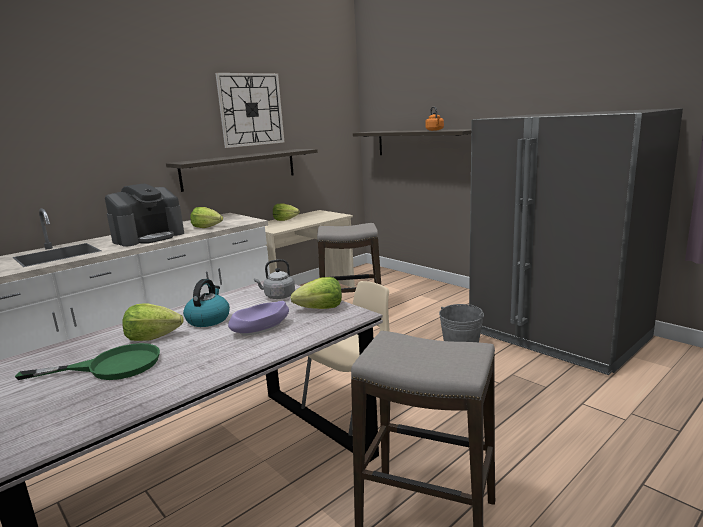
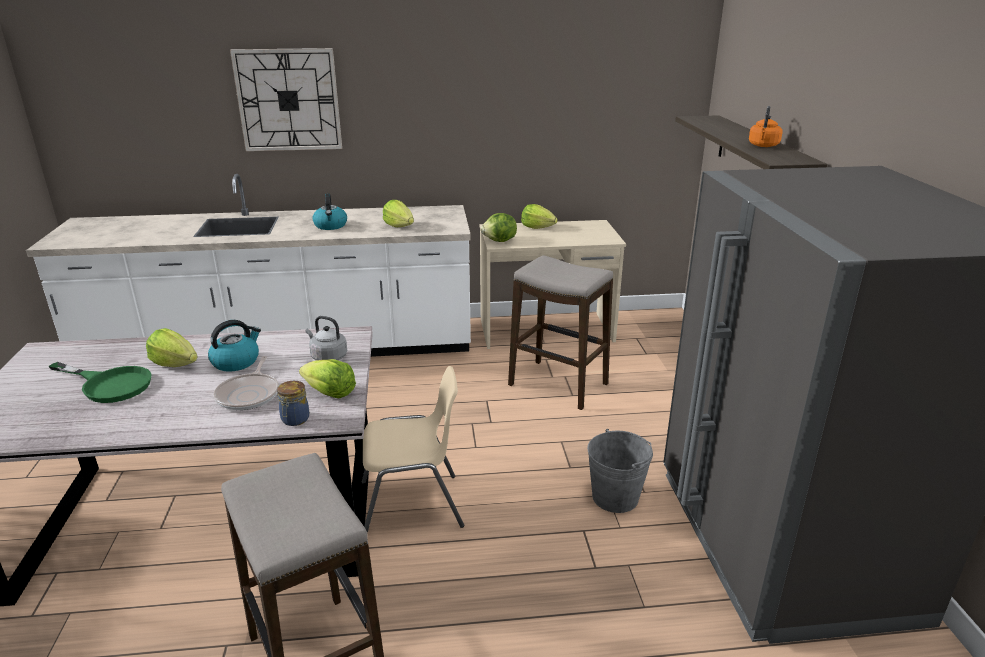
camera: 35 degrees right, 10 degrees up
(149, 237) = (331, 226): coffee machine -> kettle
(240, 169) = (488, 150): shelf -> none
(251, 109) = (515, 70): wall clock -> wall clock (288, 100)
(261, 328) = (249, 394): purple bowl -> frying pan
(274, 229) = (500, 241): none -> lettuce
(326, 326) = (294, 420): none -> jar

